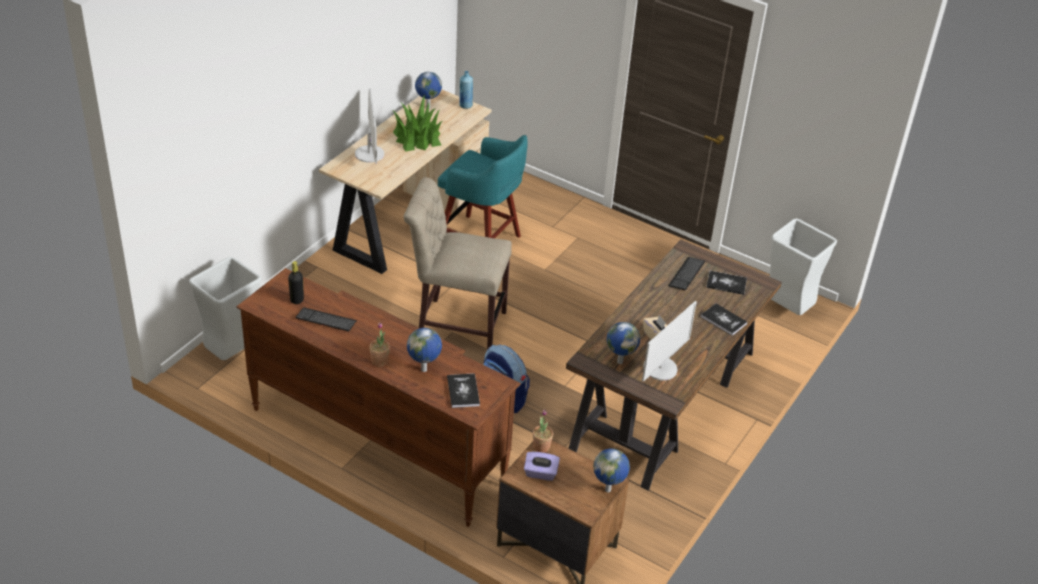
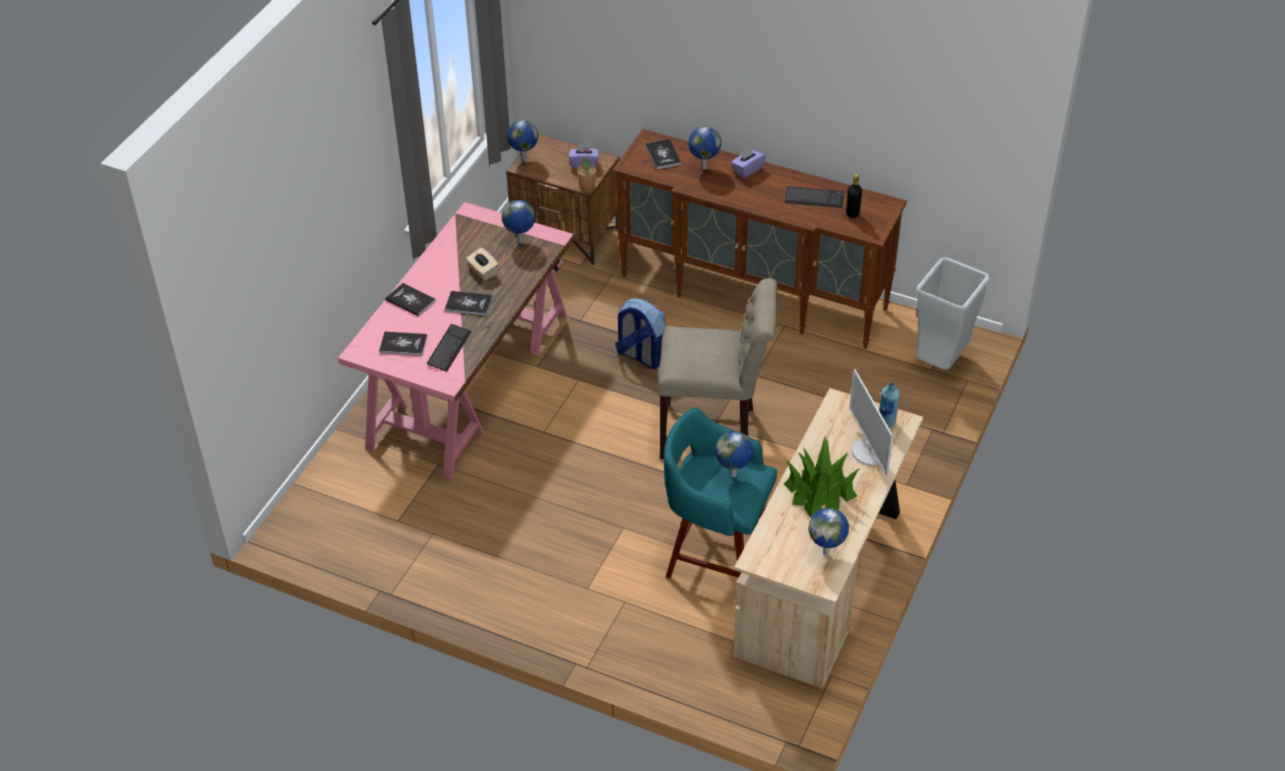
camera: 175 degrees right, 5 degrees up
(379, 361) = (747, 170): potted plant -> purple tissue box
(465, 105) = (773, 567): blue bottle -> blue bottle (886, 422)
(472, 170) = (734, 475): none -> globe
(660, 368) = (479, 241): monitor -> none
(665, 401) = (468, 379): brown desk -> pink desk
(670, 309) = (468, 304): none -> book
(786, 310) = (313, 517): grey trash can -> none

